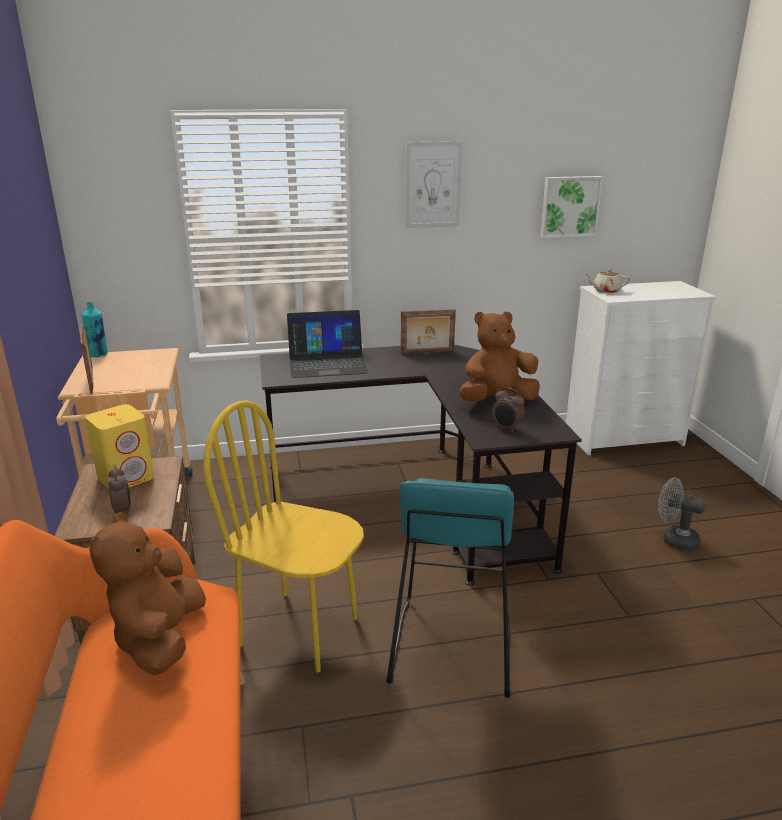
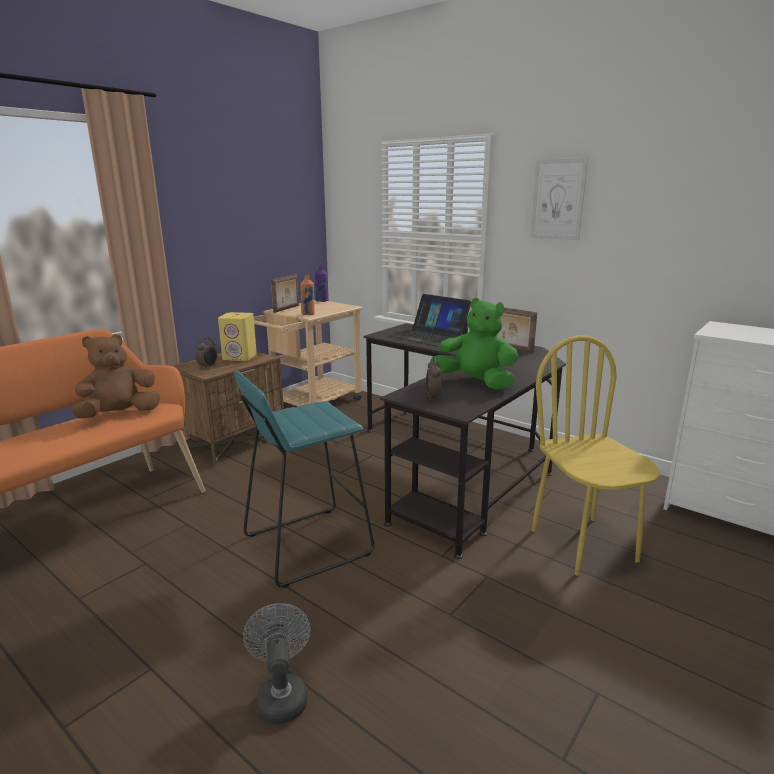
camera: 50 degrees right, 5 degrees down
(98, 355) = (321, 301): turquoise bottle -> purple bottle
(145, 380) = (308, 314): none -> orange bottle
(299, 630) = (264, 488): yellow chair -> yellow chair (584, 545)
(496, 400) = (475, 383): brown plush toy -> green plush toy
(569, 206) = (707, 229): picture -> none
(606, 291) = (726, 328): beige teapot -> none
(674, 540) = (612, 604): grey fan -> grey fan (281, 694)

